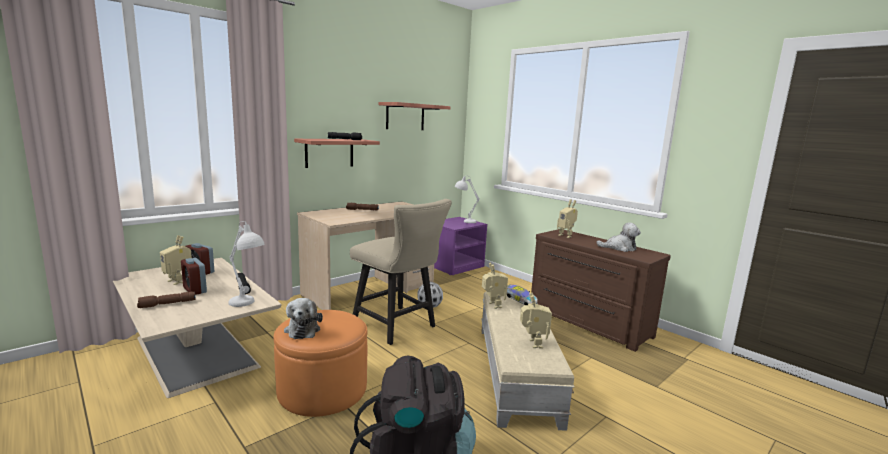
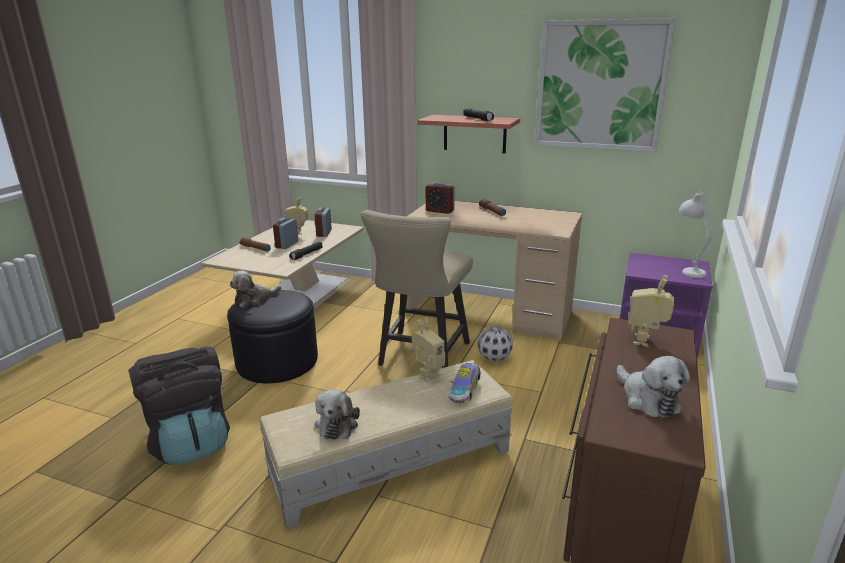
camera: 65 degrees right, 10 degrees up
(247, 304) = (274, 267): white table lamp -> none
(322, 389) = (277, 361): orange ottoman -> black ottoman
(333, 216) = (440, 211): none -> alarm clock
(405, 117) = (600, 86): shelf -> picture
(532, 344) = (337, 423): toy robot -> plush toy

